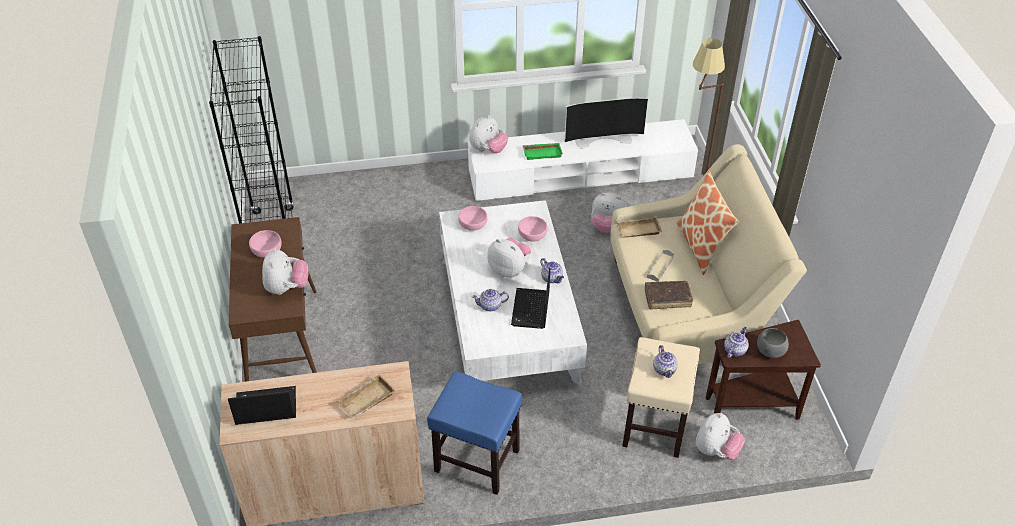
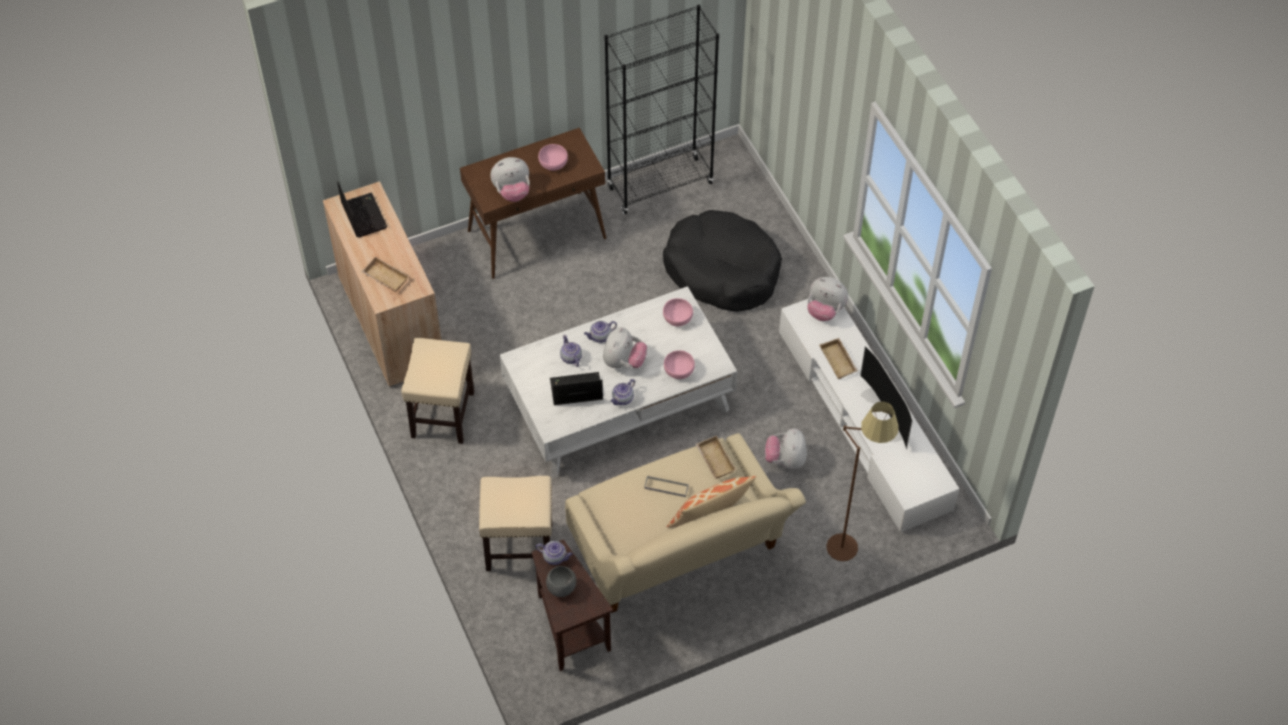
camera: 75 degrees right, 10 degrees up
(392, 222) = (722, 270): none -> black dog bed
(476, 460) = (443, 414): blue stool -> beige stool
(542, 153) = (839, 361): green tray -> beige tray
(665, 370) = (512, 501): teapot -> teapot (600, 337)
(667, 298) = (623, 499): brown book -> none
(716, 450) = (502, 601): plush toy -> none

